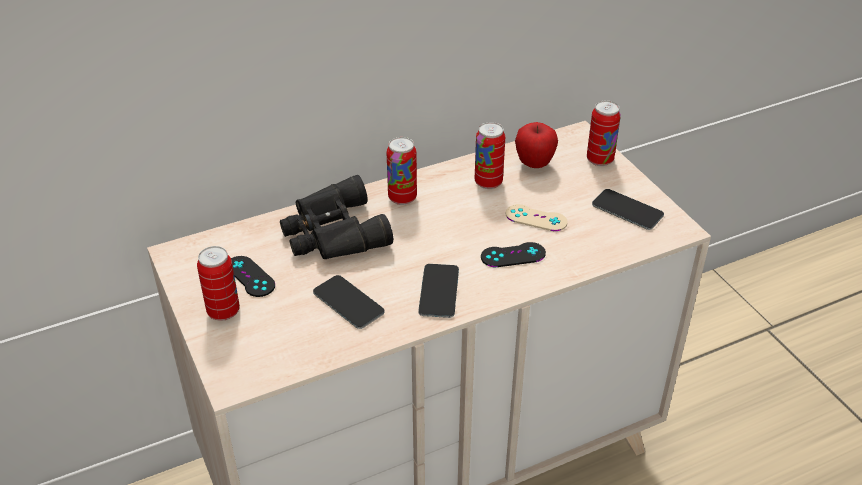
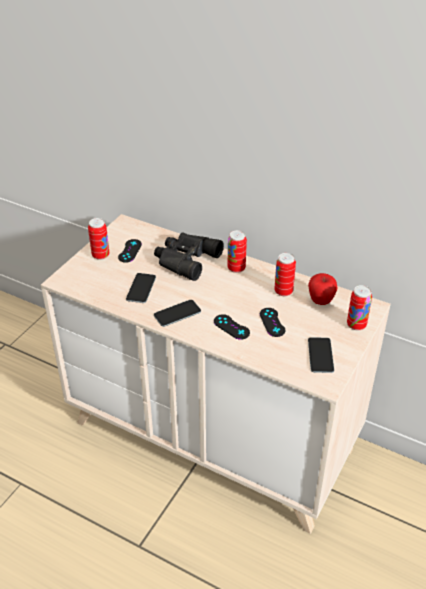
camera: 55 degrees right, 0 degrees up
(536, 218) = (272, 322): beige game controller -> black game controller

